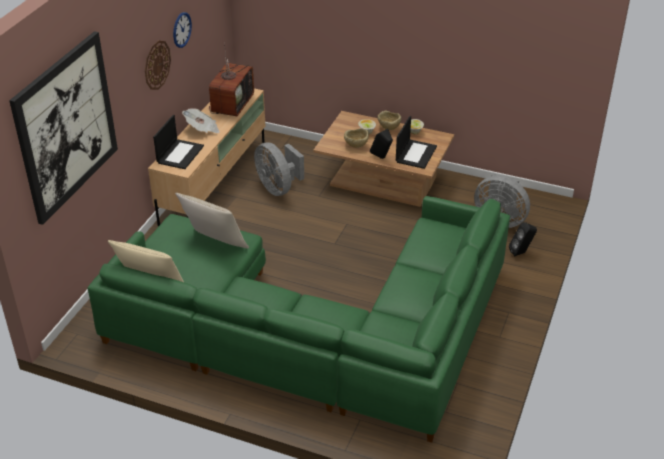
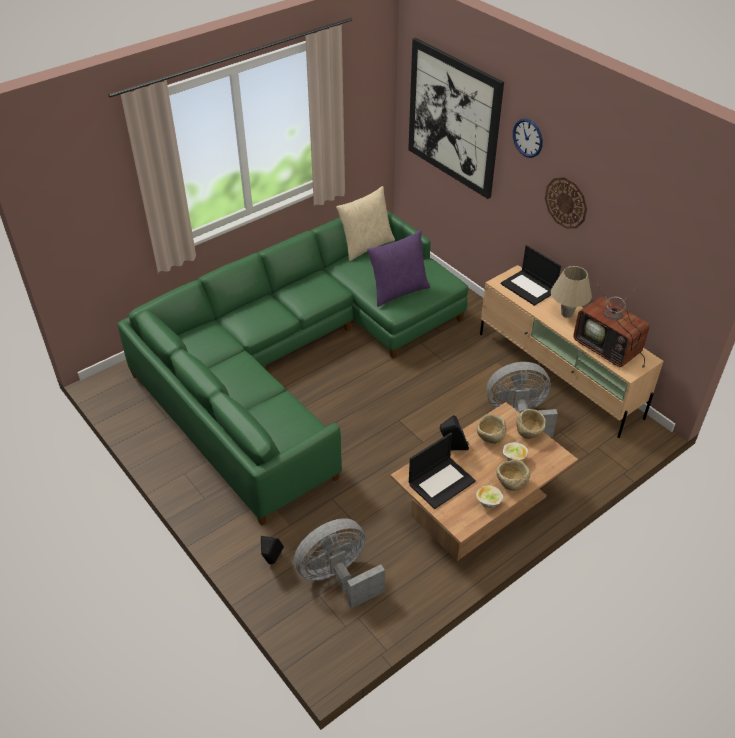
camera: 120 degrees right, 5 degrees up
(181, 29) = (615, 217): wall clock -> wall clock (528, 138)
(202, 129) = (567, 313): newspaper -> beige table lamp
(215, 244) = (398, 291): beige pillow -> purple pillow
(336, 132) = (529, 433): none -> beige bowl
(415, 154) = (441, 482): laptop -> laptop turned 90 degrees counterclockwise

